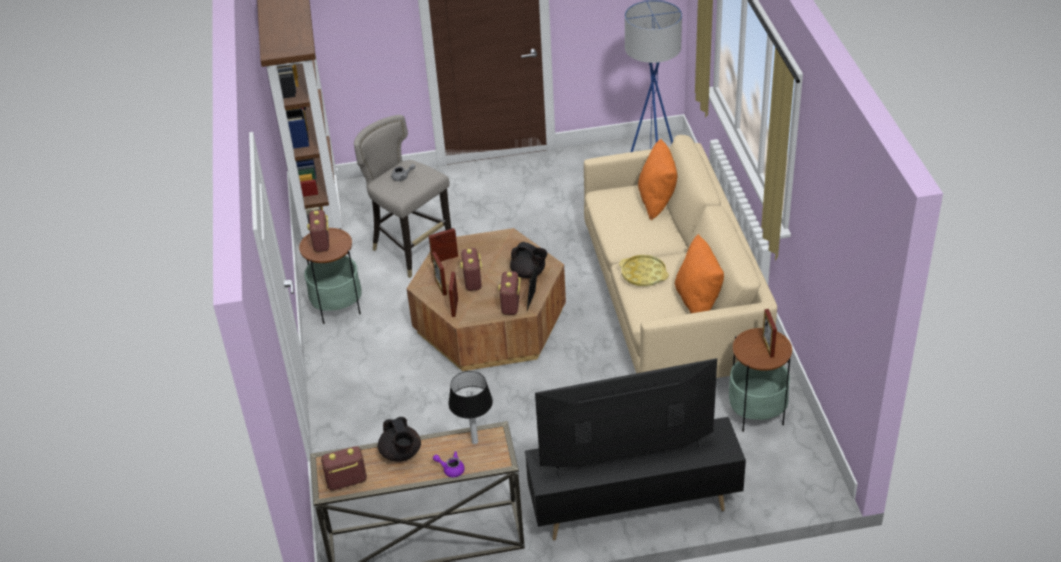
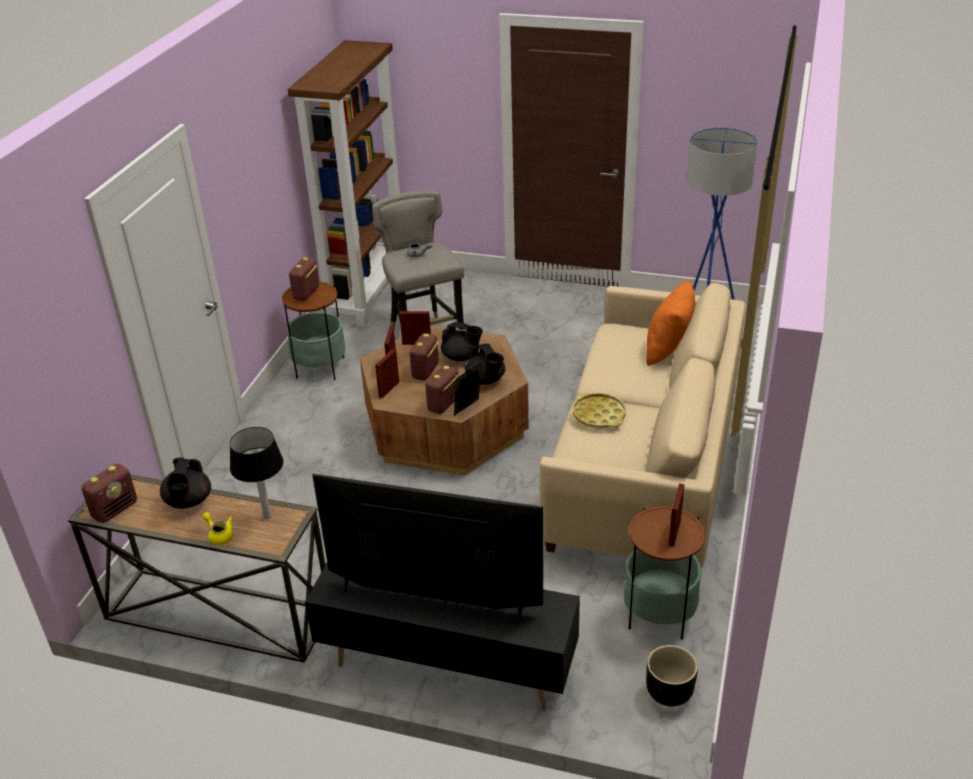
camera: 25 degrees right, 5 degrees down
(346, 481) = (115, 509): radio -> radio turned 120 degrees clockwise
(451, 469) = (219, 535): purple teapot -> yellow teapot
(493, 259) = (461, 357): none -> black teapot
(698, 301) = (638, 461): orange pillow -> none
(799, 465) = (669, 693): none -> black planter

